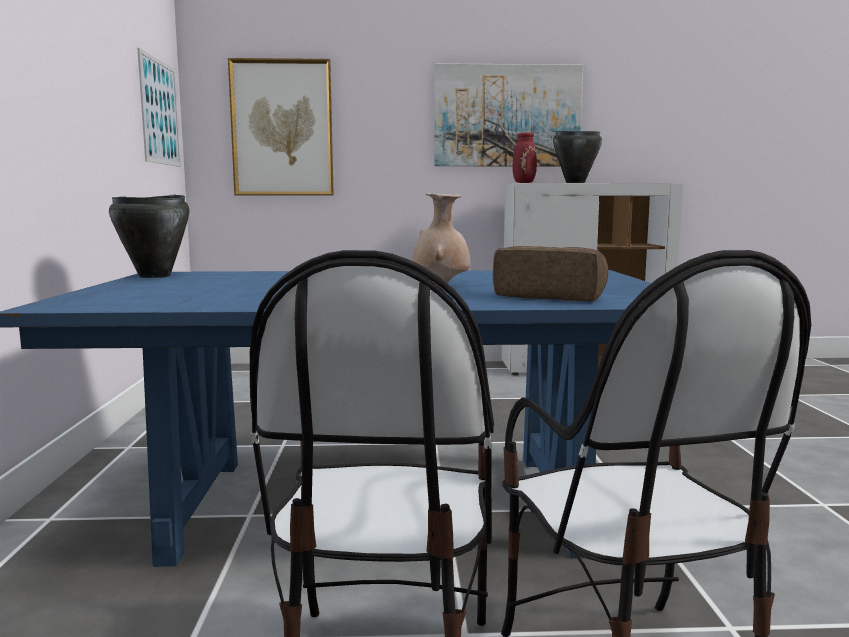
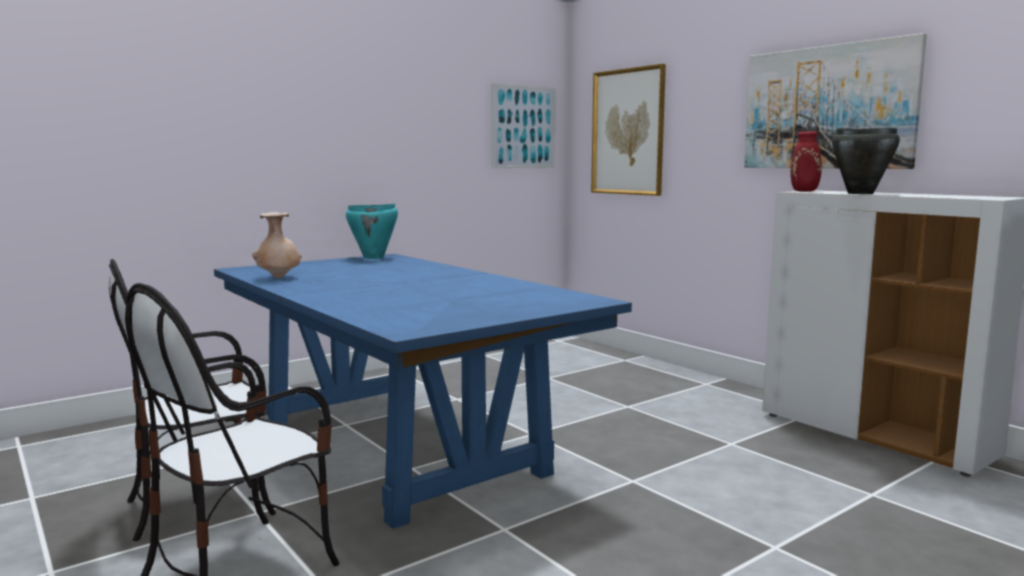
camera: 55 degrees right, 0 degrees up
(155, 276) = (374, 257): black cooking pot -> turquoise cooking pot
(441, 285) = (417, 290): beige vase -> beige vase (278, 278)
(550, 297) = (391, 309): bread -> none

